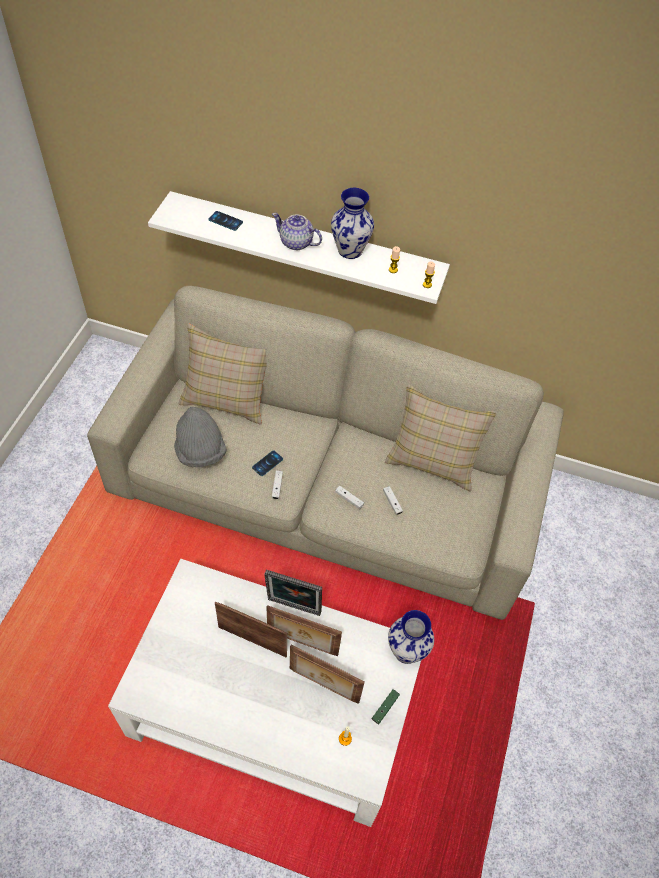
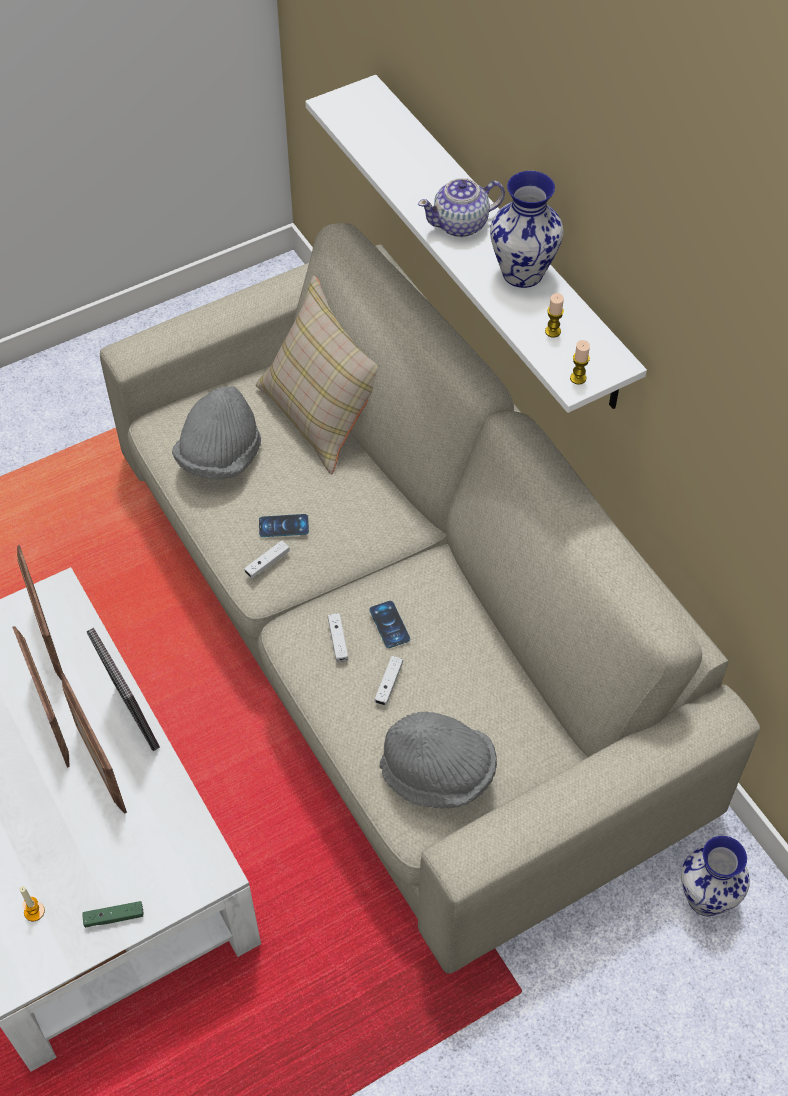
camera: 45 degrees right, 0 degrees up
(225, 221) = (401, 148): phone -> phone (389, 624)
(296, 243) = (461, 224): teapot -> teapot turned 90 degrees counterclockwise
(323, 686) = (72, 833): picture frame -> picture frame (48, 639)
(407, 651) = (210, 875): vase -> vase (707, 899)
(433, 458) = (513, 671): beige pillow -> none
(453, 526) = (438, 774): none -> grey hat

